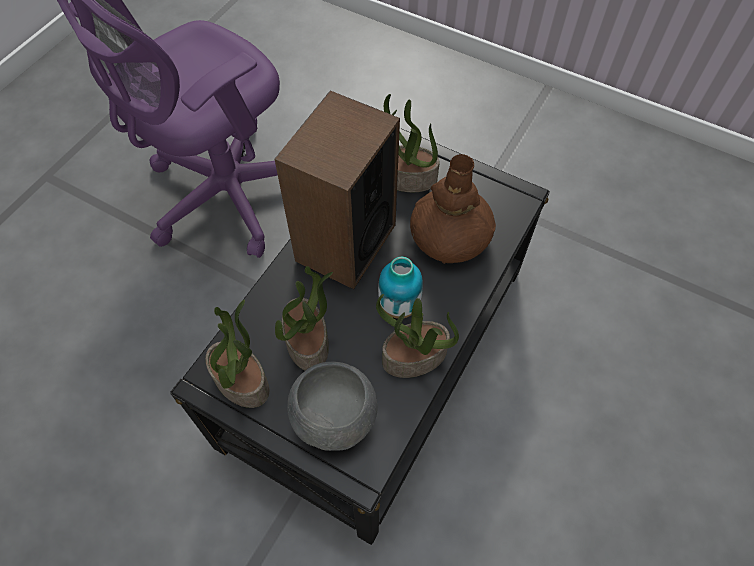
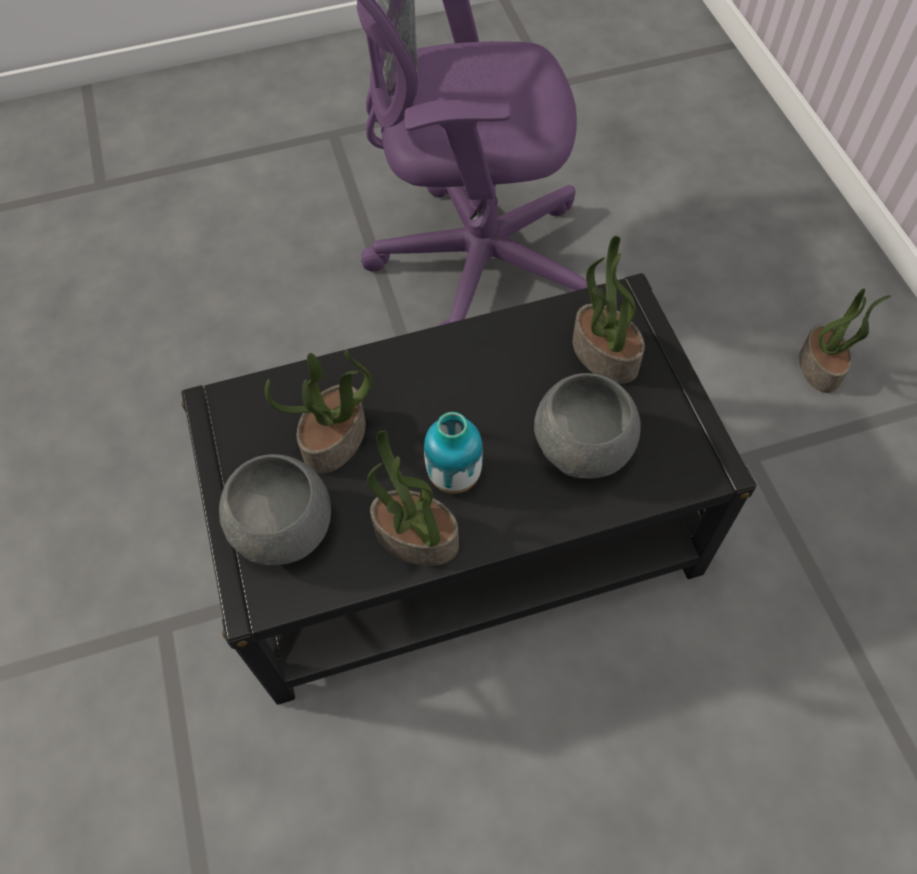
camera: 45 degrees right, 0 degrees up
(242, 380) = (245, 428): potted plant -> potted plant (821, 368)
(345, 242) = (469, 373): speaker -> none
(449, 238) = (581, 449): brown vase -> grey bowl

